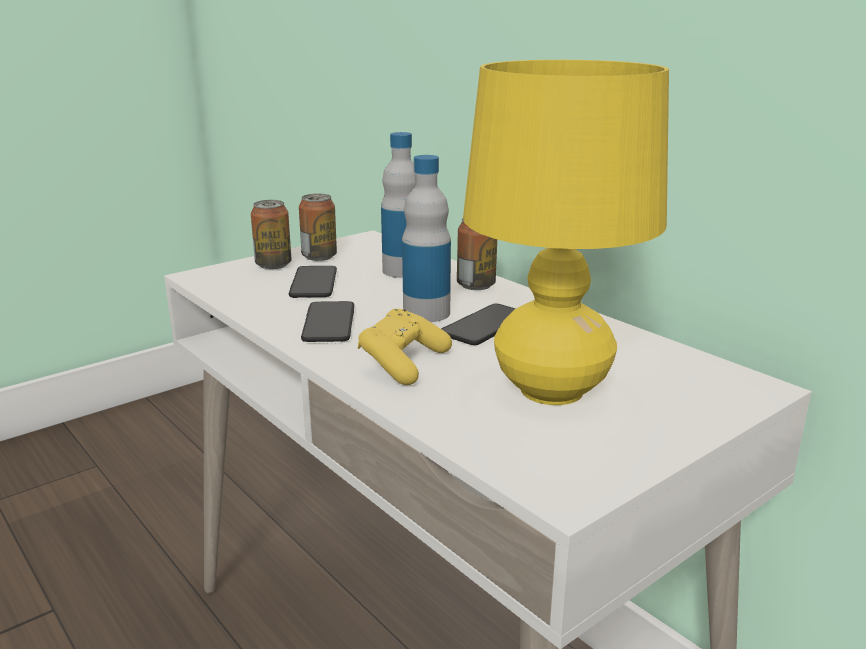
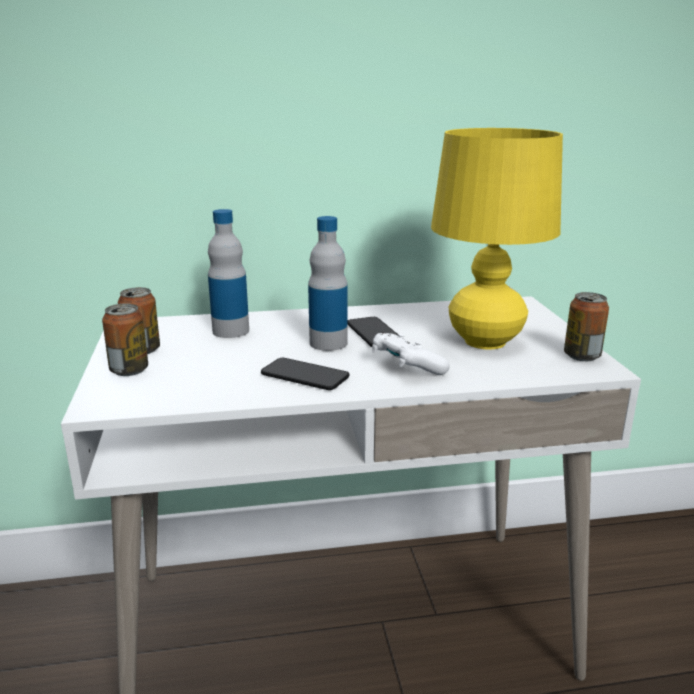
camera: 60 degrees left, 0 degrees up
(314, 283) = (207, 364): phone -> none
(403, 363) = (406, 368): yellow game controller -> white game controller
(476, 285) = (297, 318): can -> can (582, 356)

